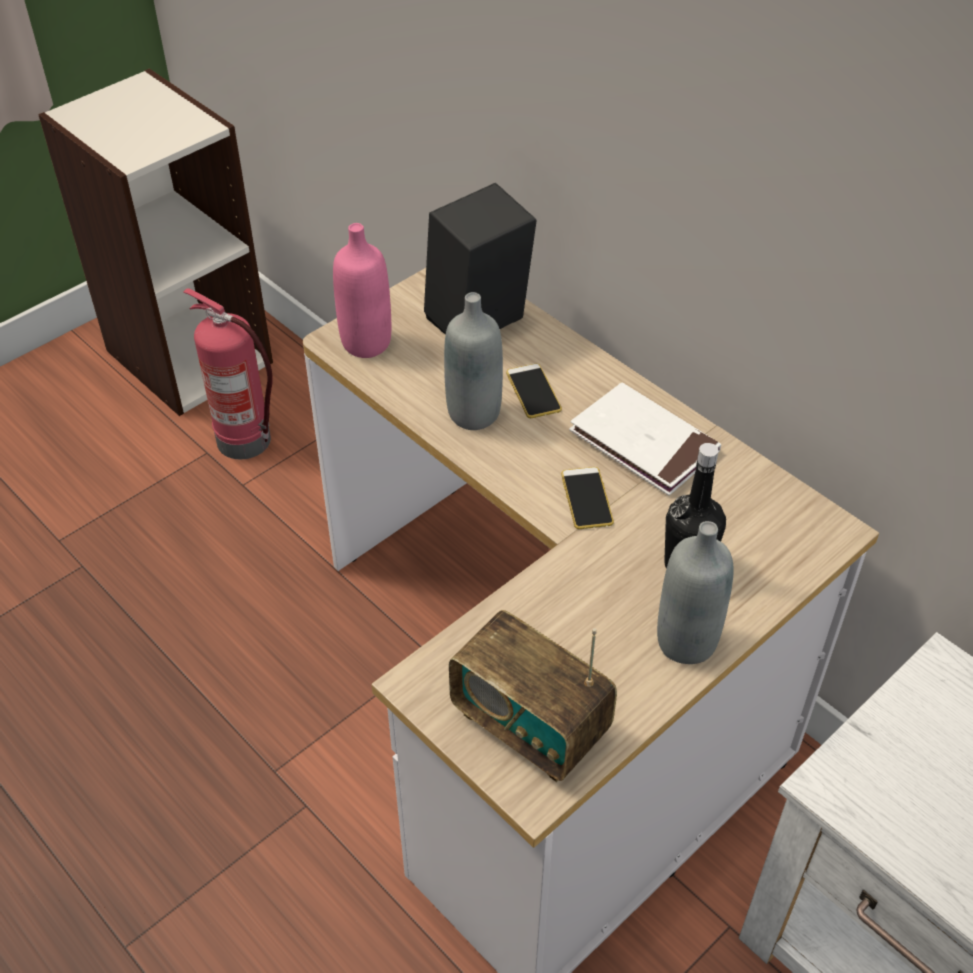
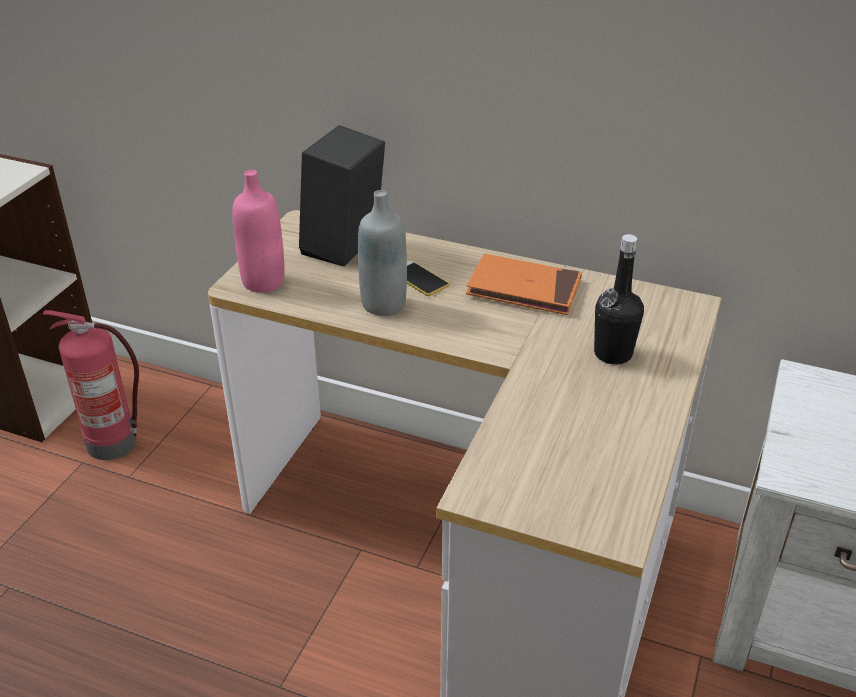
camera: 25 degrees left, 10 degrees down
(530, 726) = (581, 492): radio -> none
(586, 498) = (509, 334): phone -> none
(643, 443) = (523, 289): white book -> orange book
(686, 642) = (649, 401): grey bottle -> none

